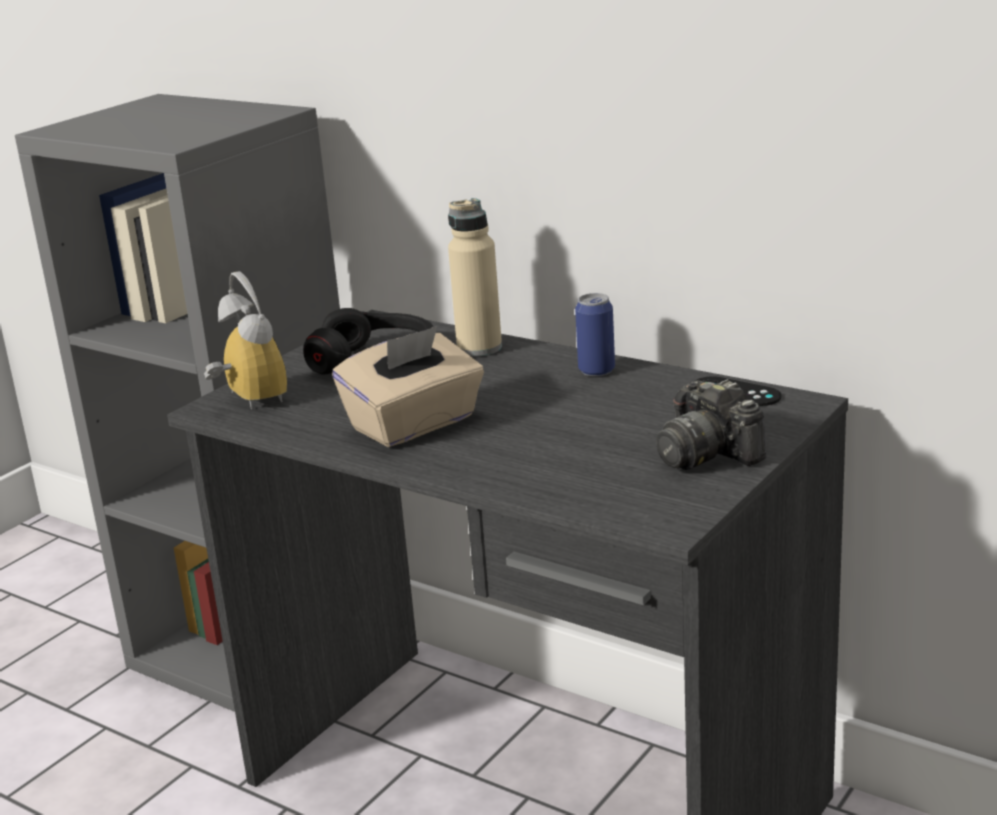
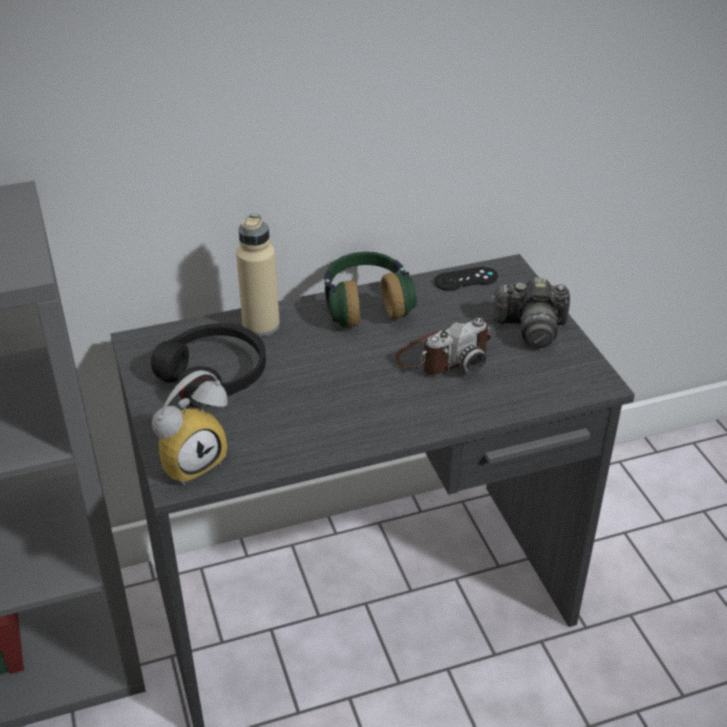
camera: 55 degrees left, 15 degrees up
(245, 400) = (191, 459): alarm clock -> alarm clock turned 135 degrees clockwise
(414, 424) = (345, 406): beige tissue box -> none
(572, 433) = (443, 356): none -> camera
(596, 370) = (366, 304): can -> headphones

